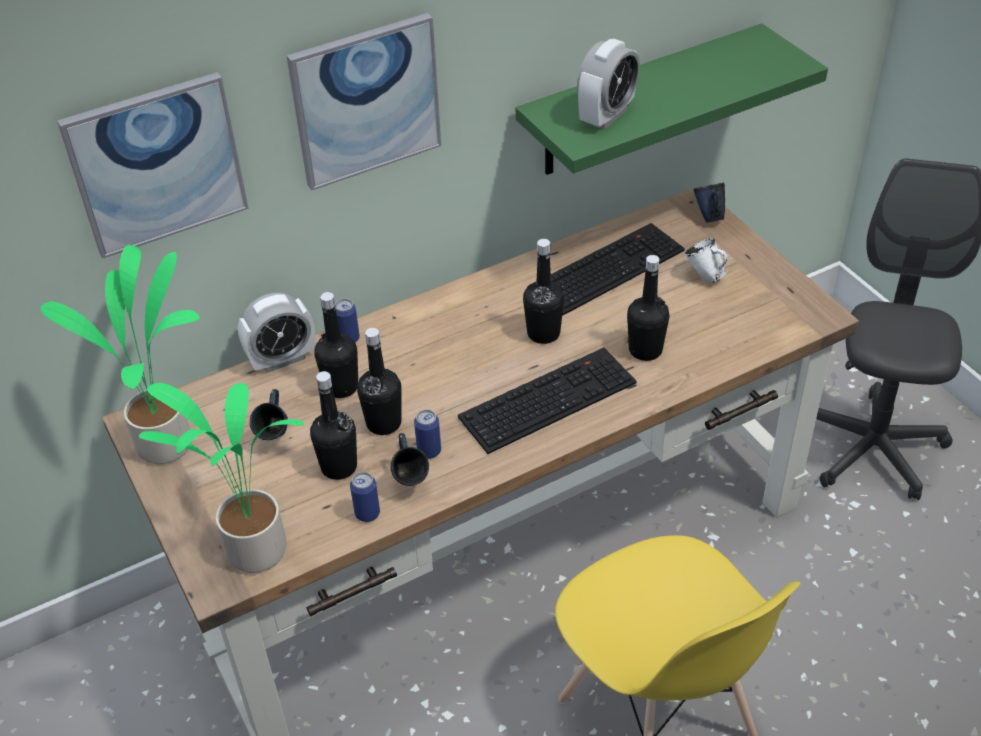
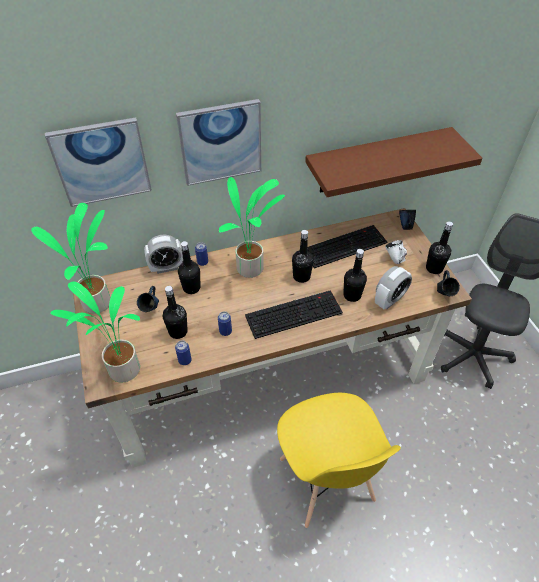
camera: 10 degrees right, 5 degrees up
(383, 423) = (207, 311): black bottle -> black bottle (434, 268)
(409, 483) = (210, 347): blue mug -> blue mug (443, 294)
(446, 336) = (252, 269): none -> potted plant
(606, 116) = (352, 168): alarm clock -> alarm clock (389, 300)
(640, 102) = (377, 161): green shelf -> brown shelf

